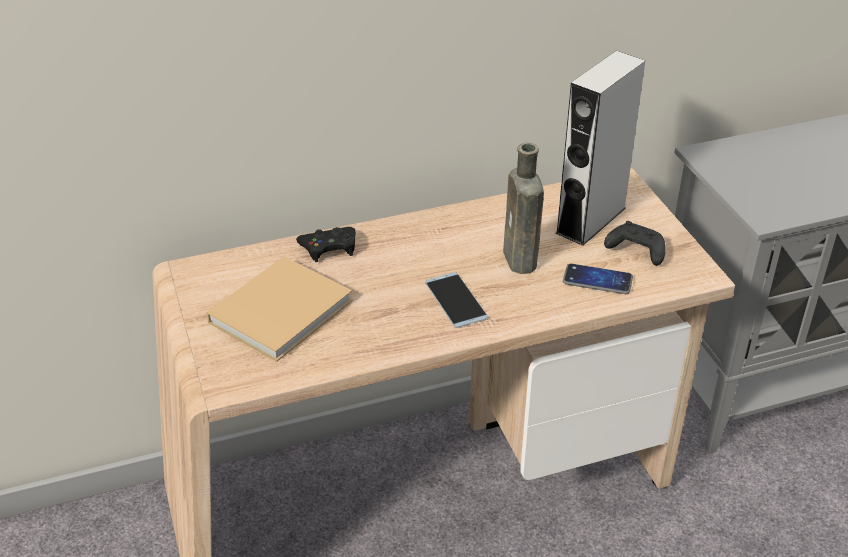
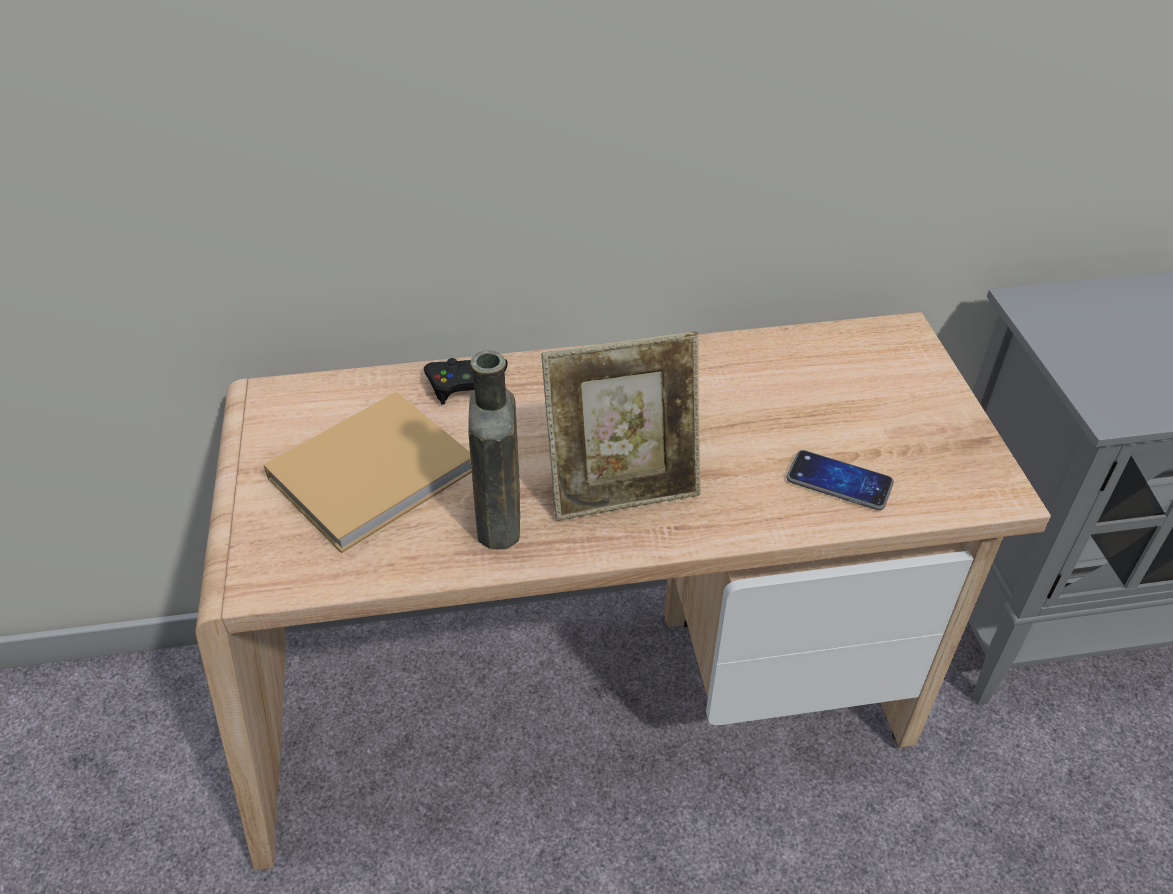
camera: 10 degrees right, 5 degrees up
(455, 300) = (622, 488): phone -> picture frame
(521, 261) = (731, 437): brown bottle -> brown bottle (500, 525)
(591, 220) = (847, 385): grey speaker -> none
(635, 251) = (904, 441): black game controller -> none

